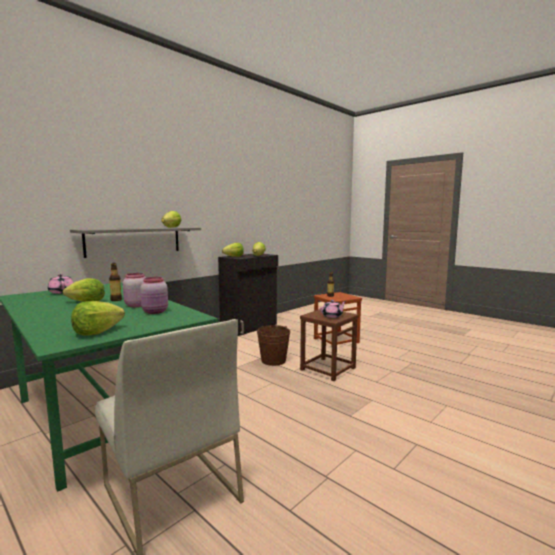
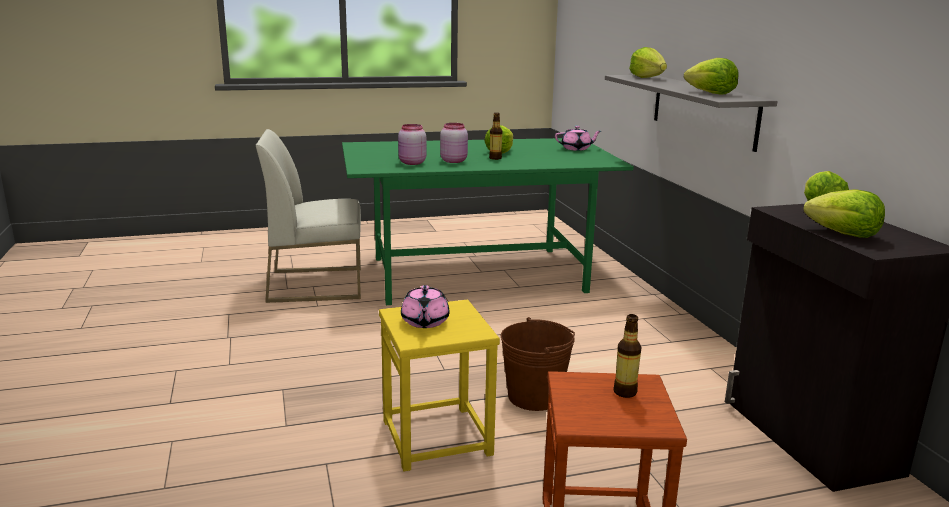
camera: 120 degrees right, 10 degrees up
(97, 332) = (372, 150): lettuce -> lettuce (647, 78)
(327, 368) = (437, 437): brown stool -> yellow stool

